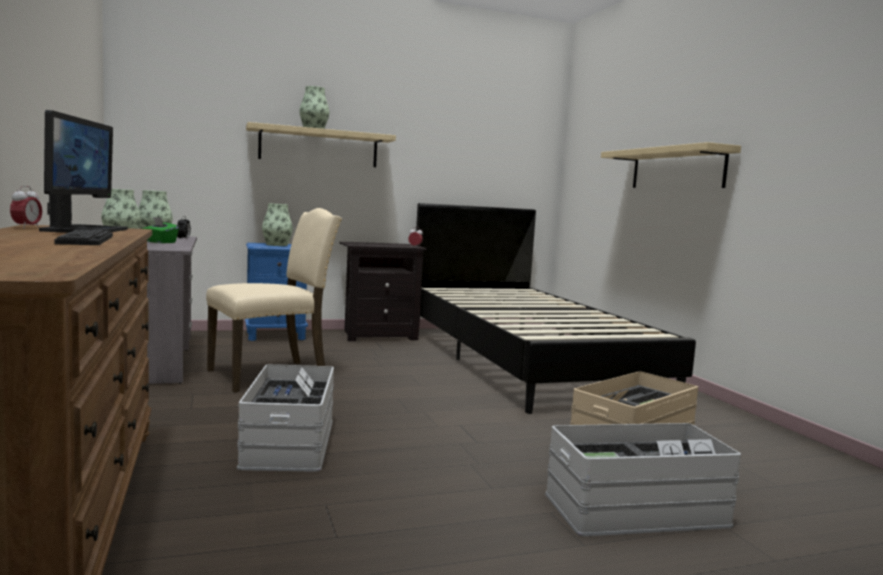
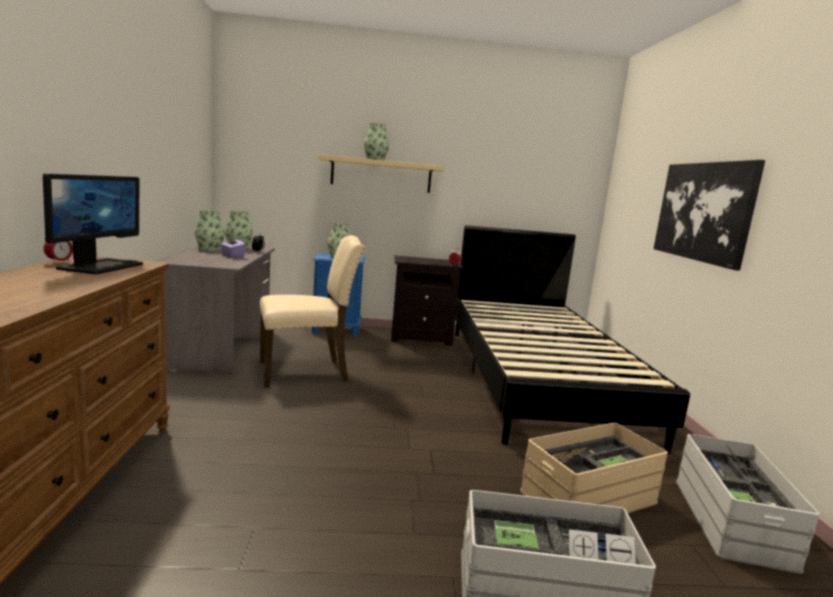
camera: 15 degrees right, 5 degrees up
(86, 239) = (59, 287): keyboard -> none
(160, 242) = (232, 255): green tissue box -> purple tissue box
(288, 442) = (271, 448): grey storage box -> grey storage box (729, 520)
(676, 169) = (703, 211): beige shelf -> picture

